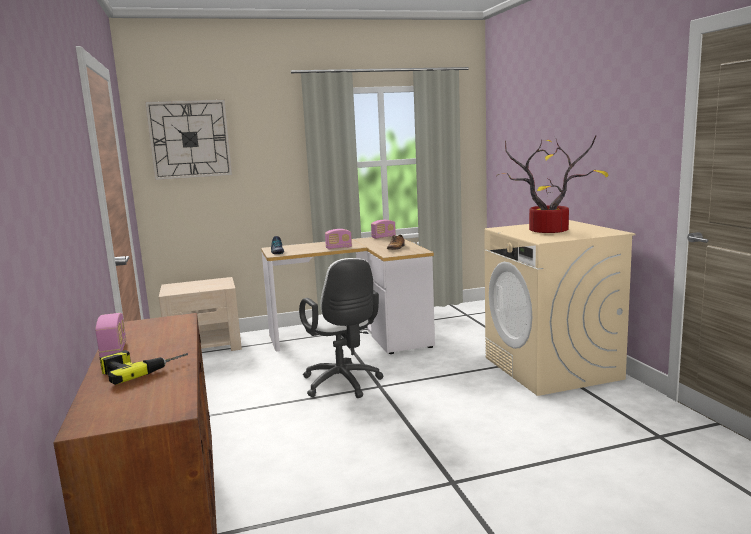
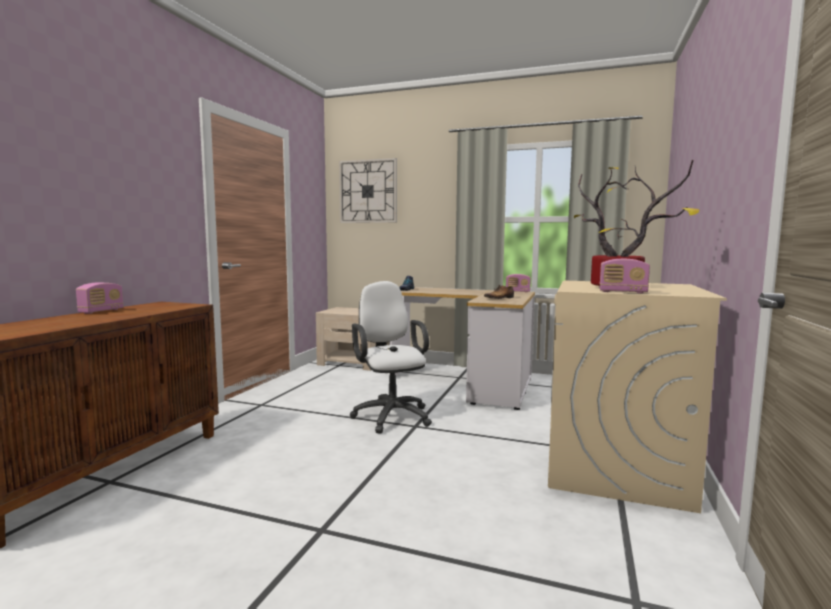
camera: 35 degrees right, 5 degrees down
(142, 368) = (69, 320): power drill -> none
(339, 248) = (456, 293): radio -> radio (622, 292)
(343, 384) = (390, 415): white office chair -> white office chair turned 150 degrees clockwise

